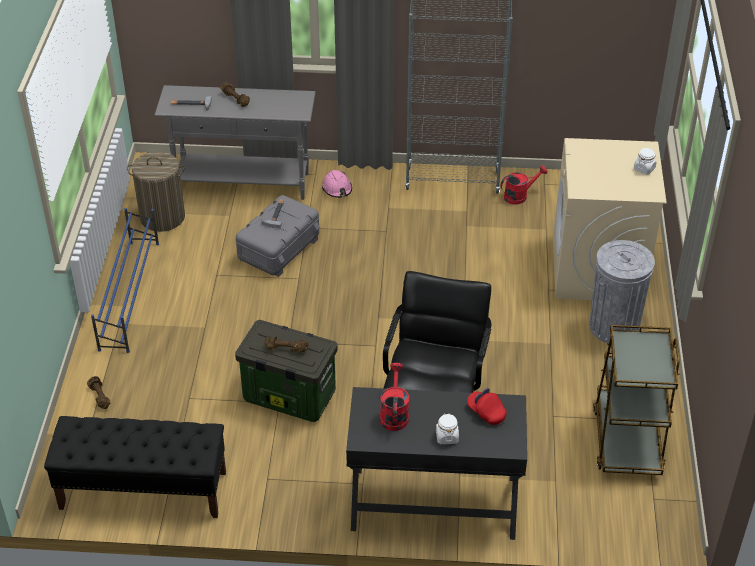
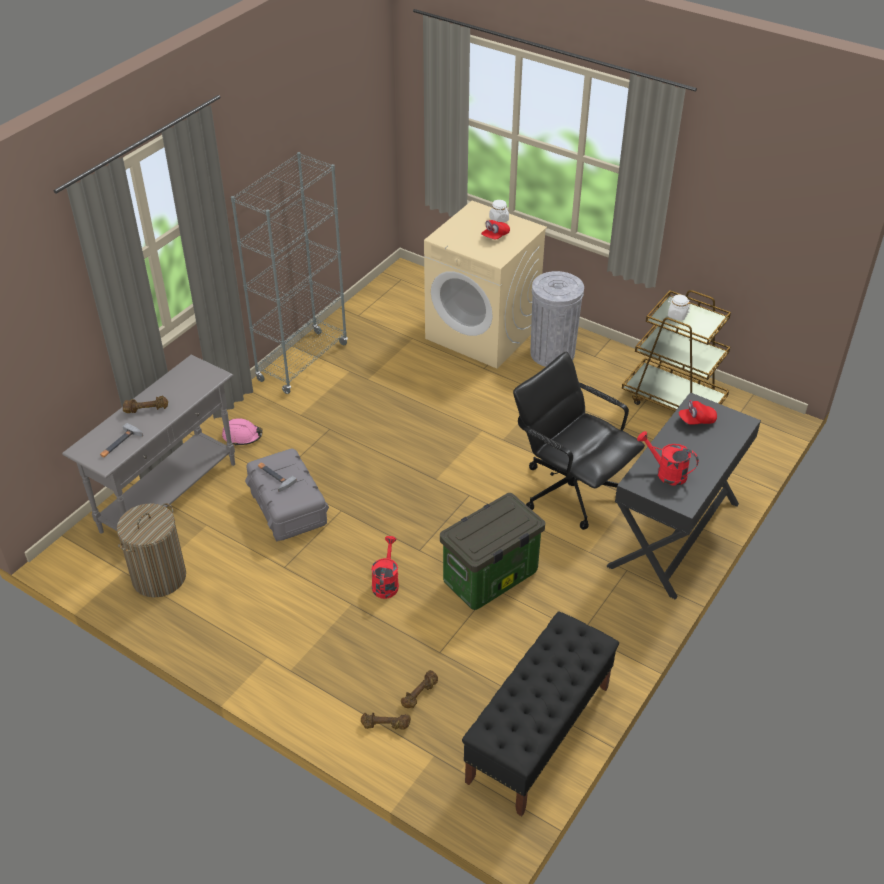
camera: 60 degrees left, 0 degrees up
(130, 294) = (254, 646): blue shoe rack -> none
(286, 349) = (496, 528): brown dumbbell -> brown dumbbell (420, 694)
(447, 437) = (711, 453): white jar -> white jar (677, 315)
(519, 196) = (359, 334): red watering can -> red watering can (386, 582)
(614, 176) = (495, 236): none -> red cap

